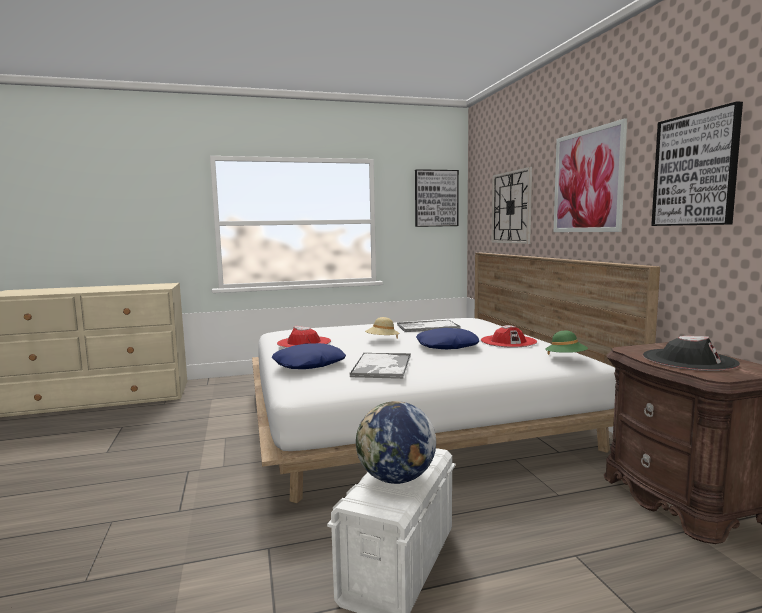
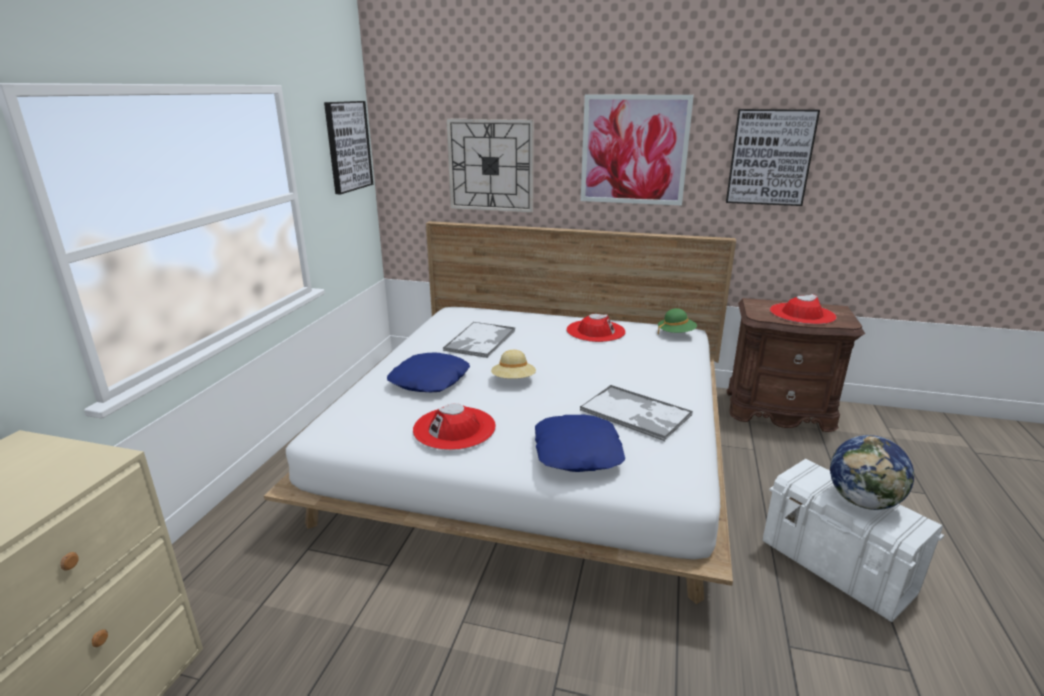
camera: 60 degrees left, 15 degrees up
(447, 346) = (583, 359): blue pillow -> blue pillow (430, 380)
(689, 360) = (802, 314): black hat -> red hat

